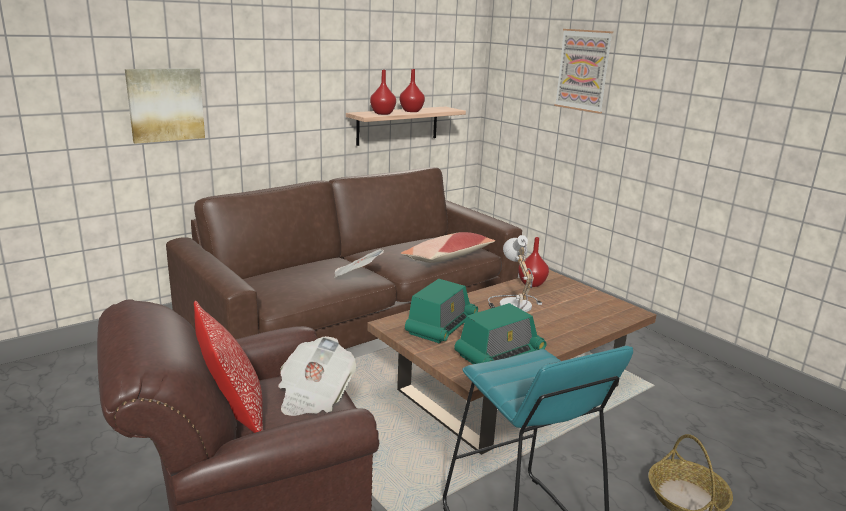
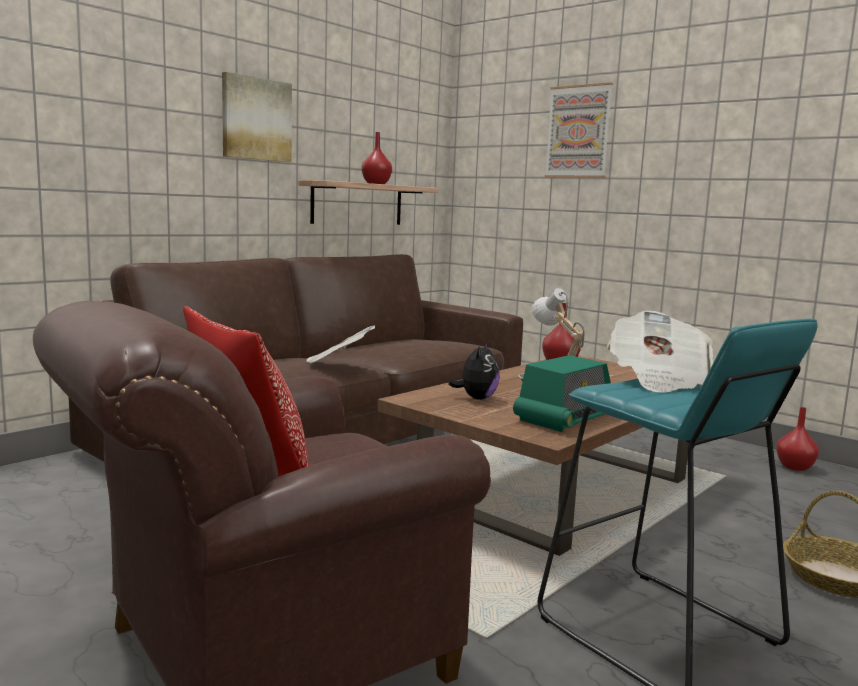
camera: 10 degrees left, 10 degrees down
(165, 104) = (74, 139): picture -> picture (256, 119)
(314, 395) = (358, 451): newspaper -> newspaper (658, 380)
(382, 113) = (344, 181): red vase -> red vase (794, 467)
(441, 326) = (476, 398): radio -> plush toy
(447, 257) = (442, 348): pillow -> none

